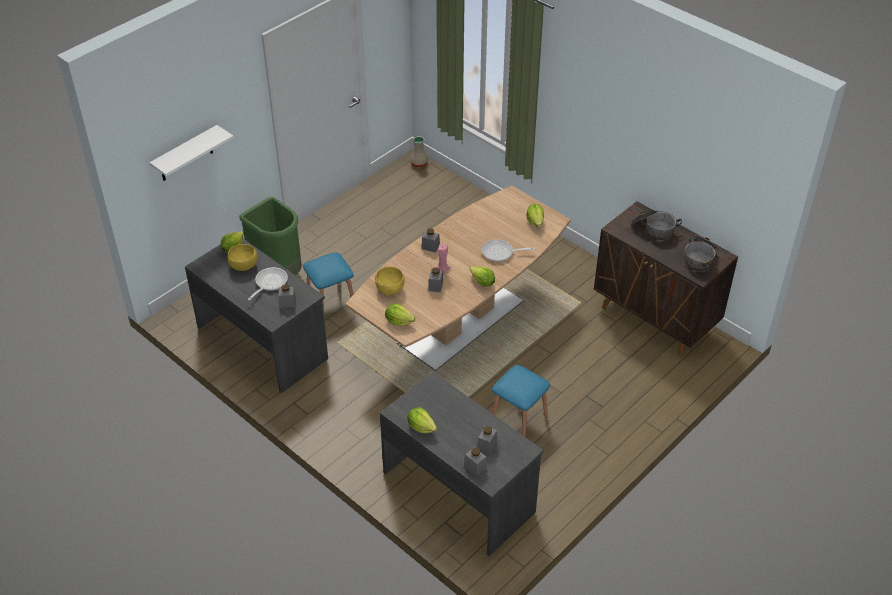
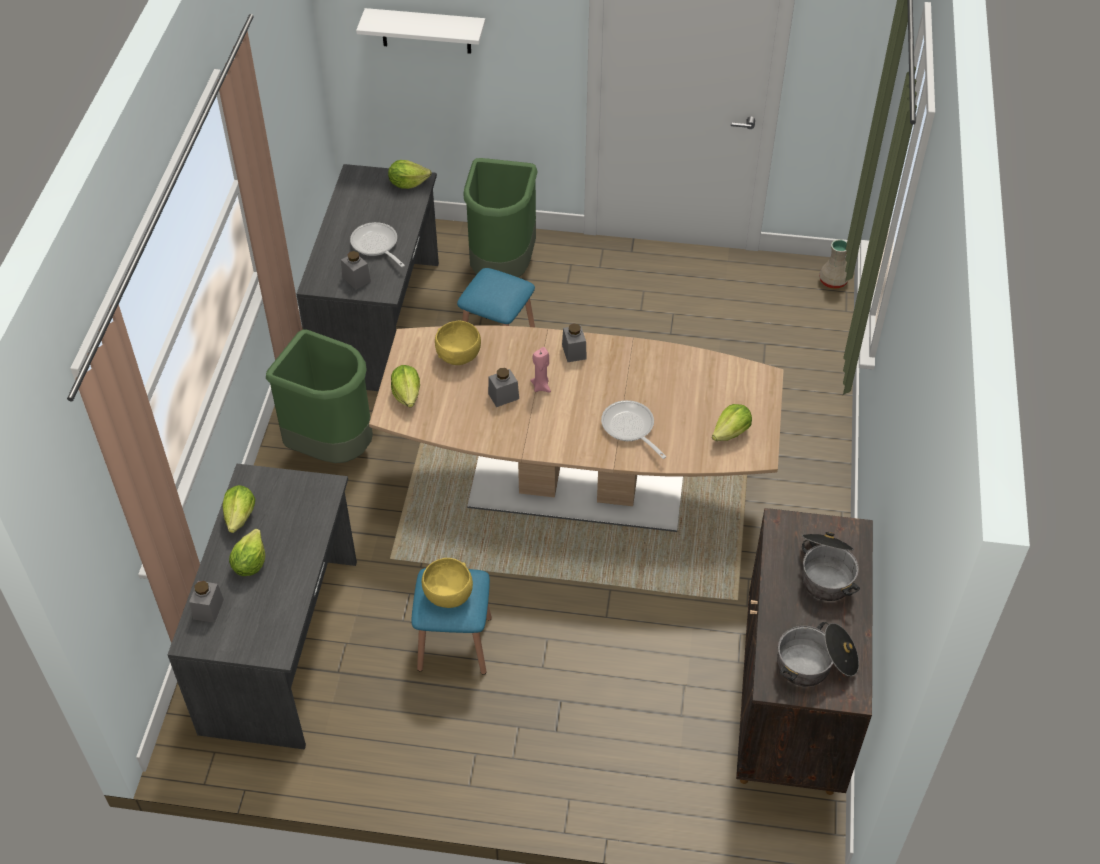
camera: 55 degrees right, 5 degrees up
(244, 265) = (387, 208): yellow bowl -> yellow bowl (448, 594)
(269, 283) = (376, 245): frying pan -> frying pan turned 120 degrees counterclockwise
(338, 406) = (332, 447): none -> green trash can
(482, 282) = (553, 440): lettuce -> lettuce (250, 563)
(487, 445) = (255, 602): grey jar -> none

